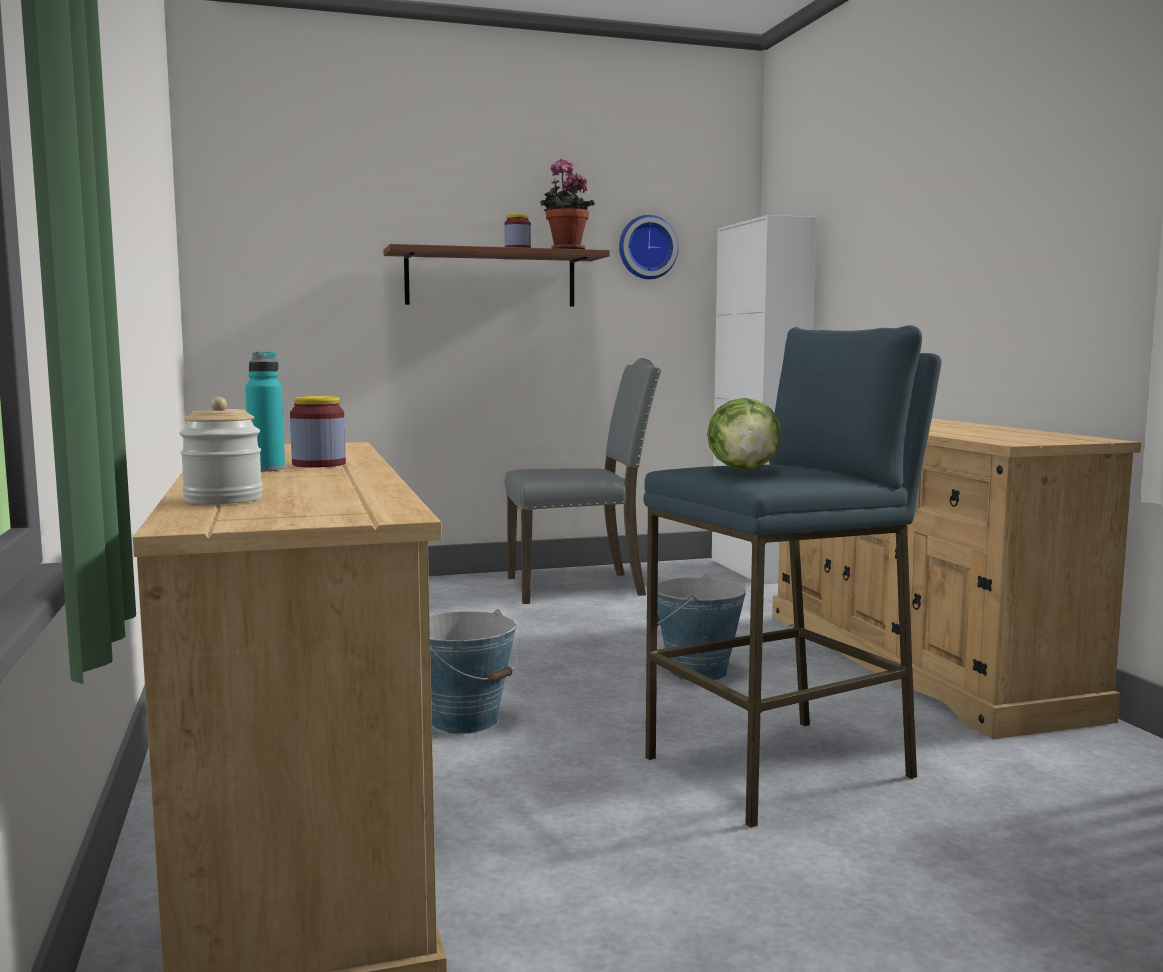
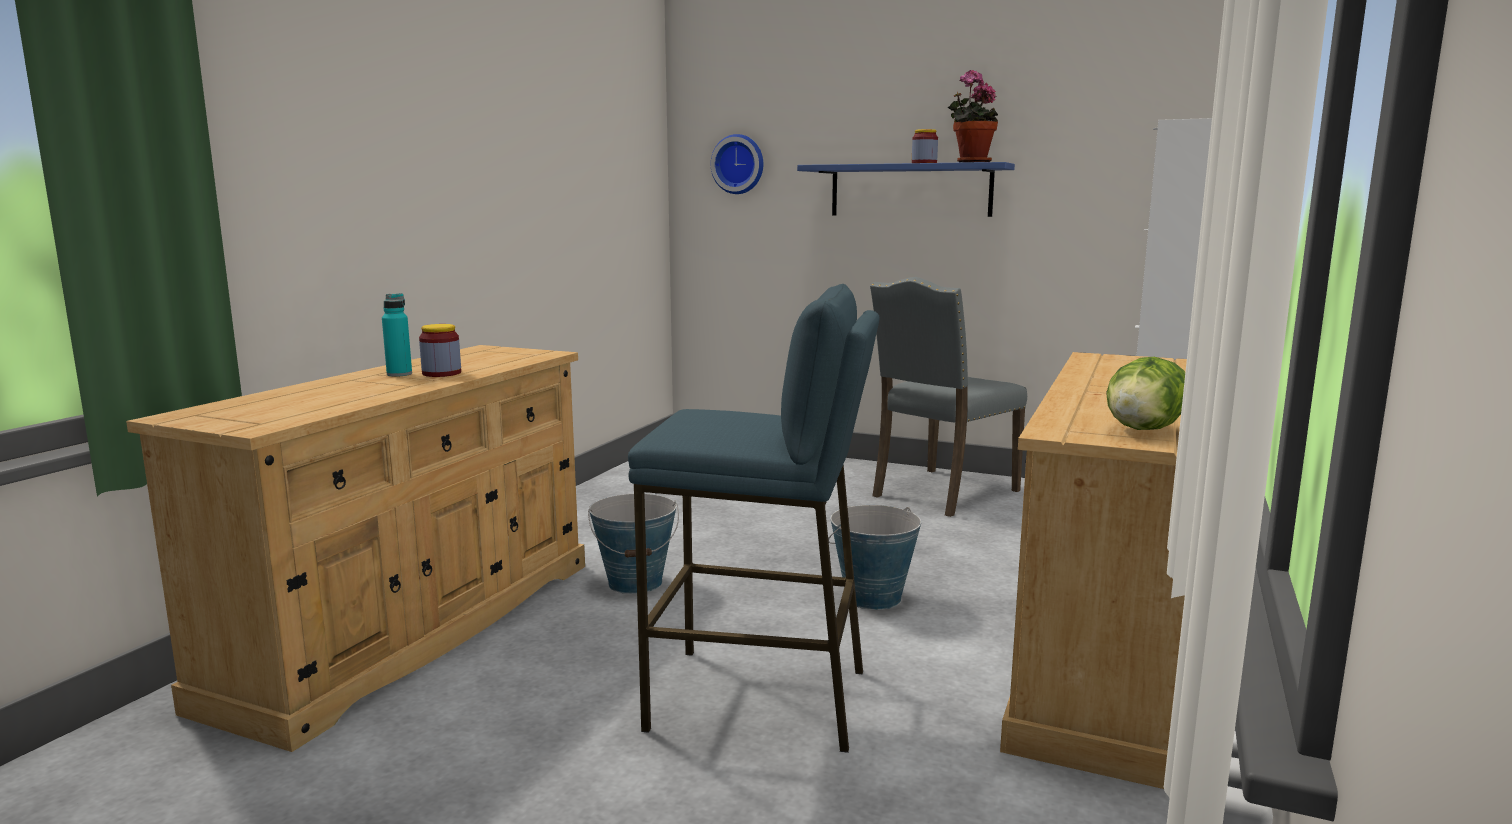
camera: 40 degrees right, 5 degrees up
(223, 499) = (266, 399): jar -> none
(491, 279) = (910, 190): brown shelf -> blue shelf
(579, 587) = (941, 493): grey chair -> grey chair turned 105 degrees clockwise
(646, 247) = (1078, 153): wall clock -> wall clock (739, 164)
(744, 470) = (703, 422): lettuce -> lettuce (1143, 429)

